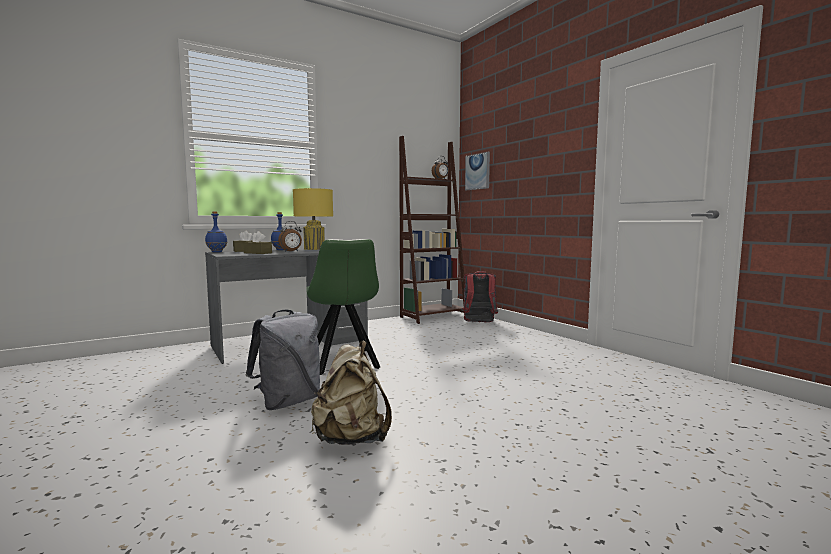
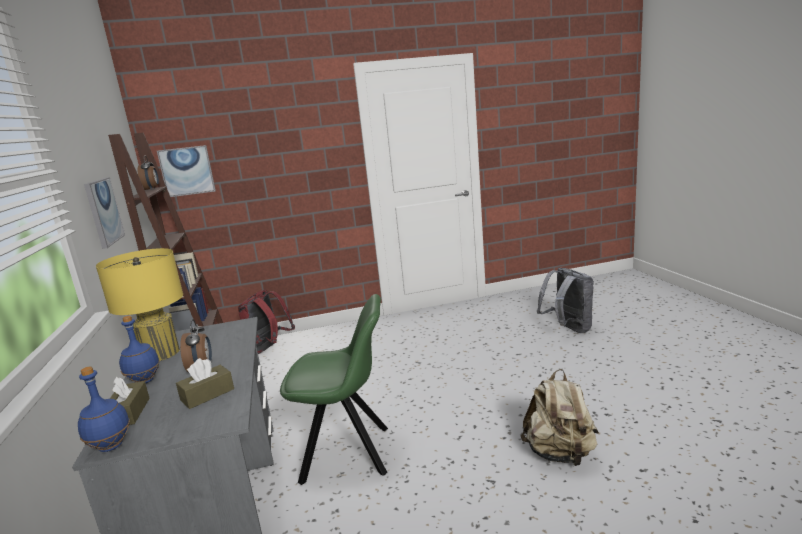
camera: 70 degrees left, 10 degrees up
(288, 402) = (465, 498): grey backpack -> grey backpack (568, 329)
(372, 179) = (103, 211): none -> picture

